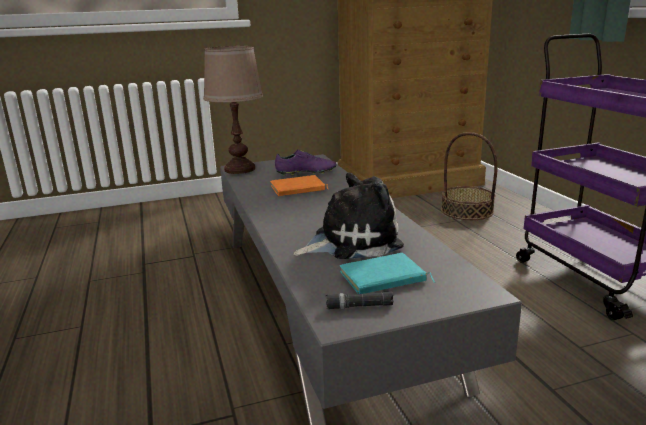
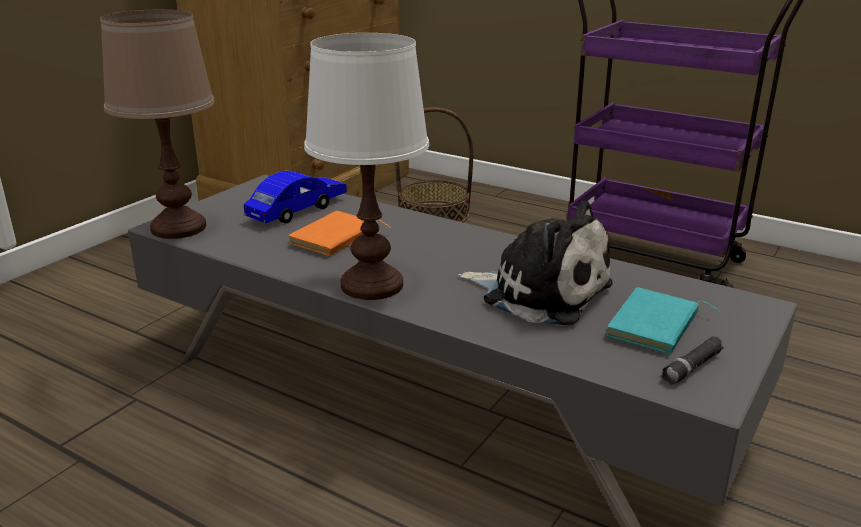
camera: 40 degrees left, 5 degrees up
(273, 213) = (371, 285): none -> white table lamp
(306, 173) = (298, 210): purple shoe -> blue toy car
(351, 241) = (540, 292): plush toy -> plush toy turned 90 degrees clockwise

